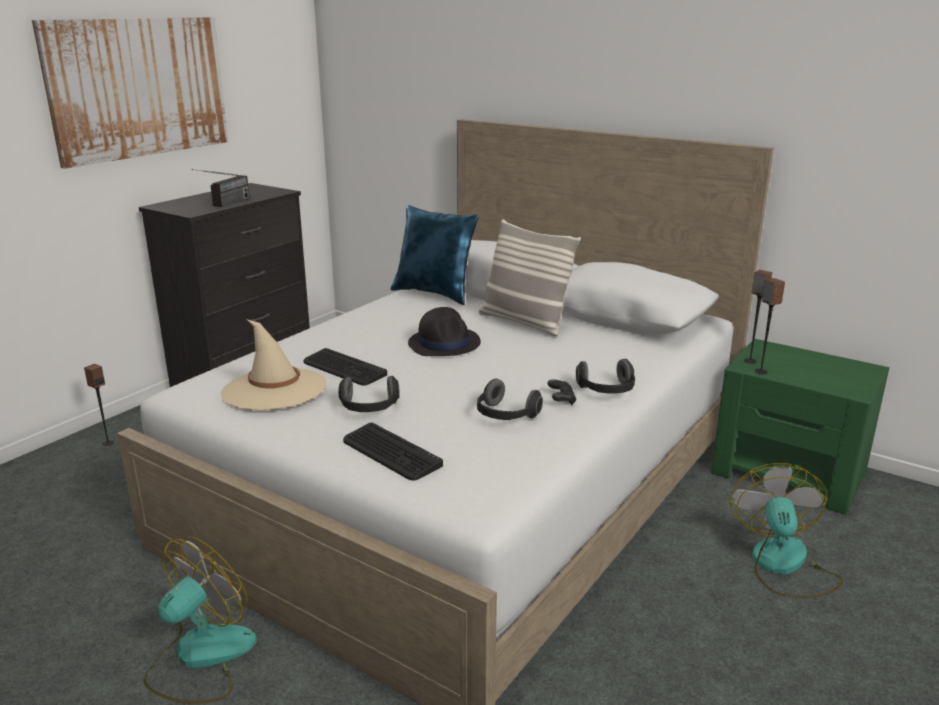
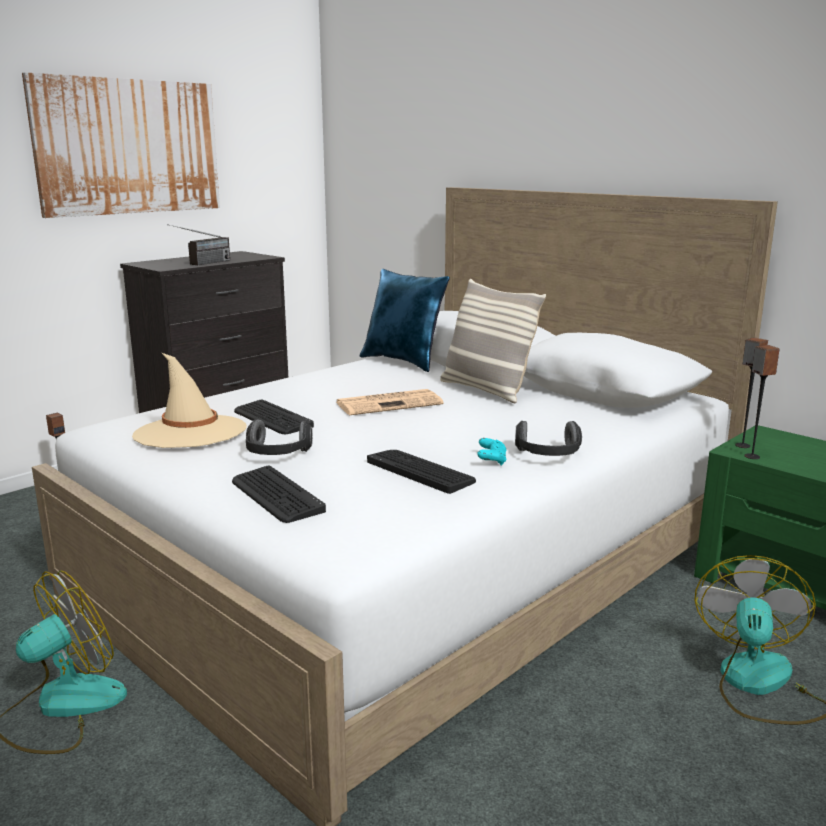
camera: 10 degrees right, 5 degrees down
(444, 343) = (390, 403): black hat -> newspaper
(505, 416) = (420, 471): headphones -> keyboard
(561, 399) = (491, 460): black game controller -> turquoise game controller

